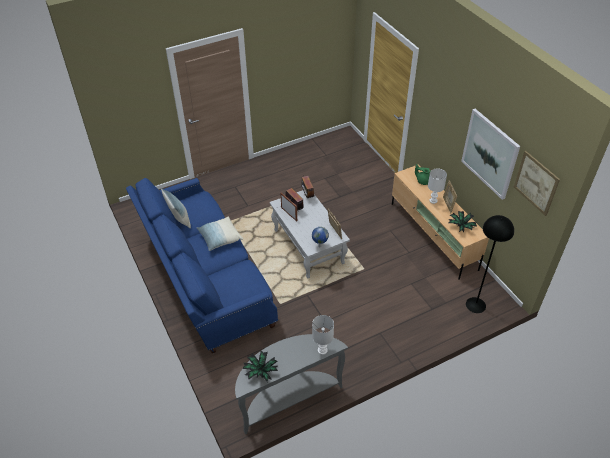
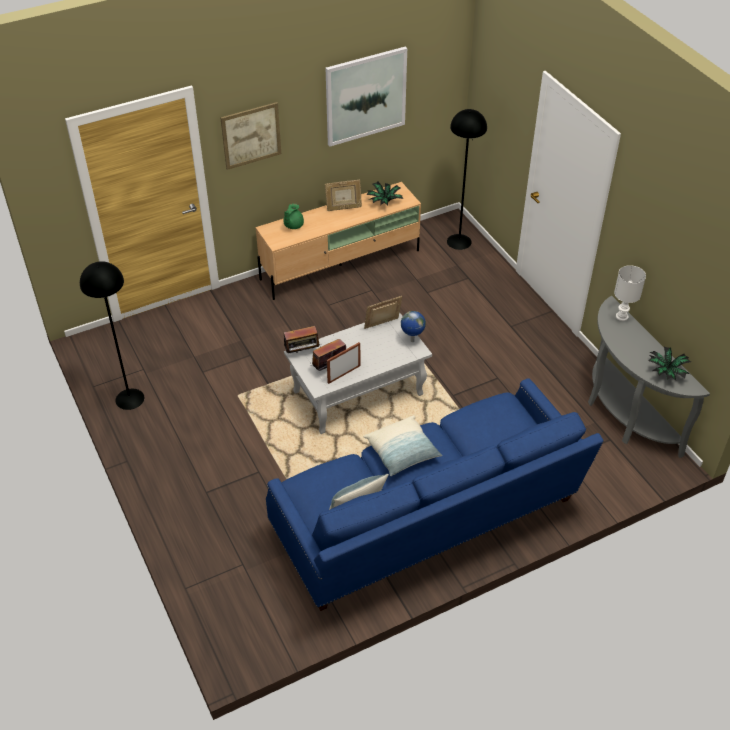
camera: 90 degrees left, 0 degrees up
(303, 152) = (129, 398): none -> black floor lamp
(433, 200) = (334, 220): white table lamp -> none
(536, 183) = (437, 63): picture -> picture (251, 135)

